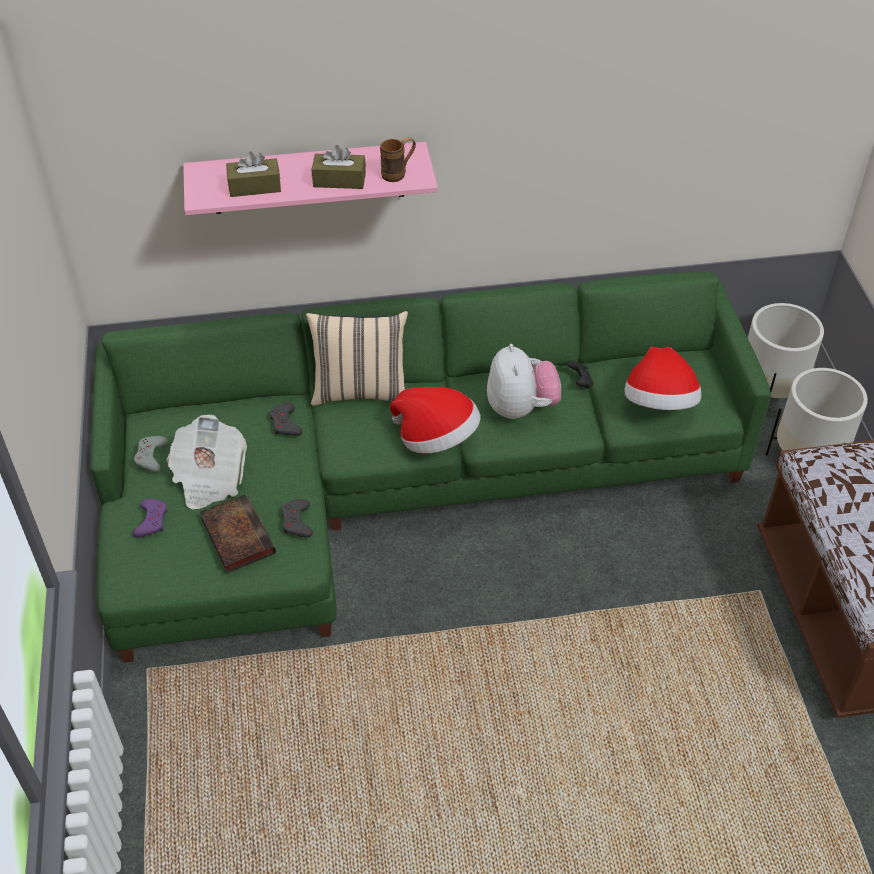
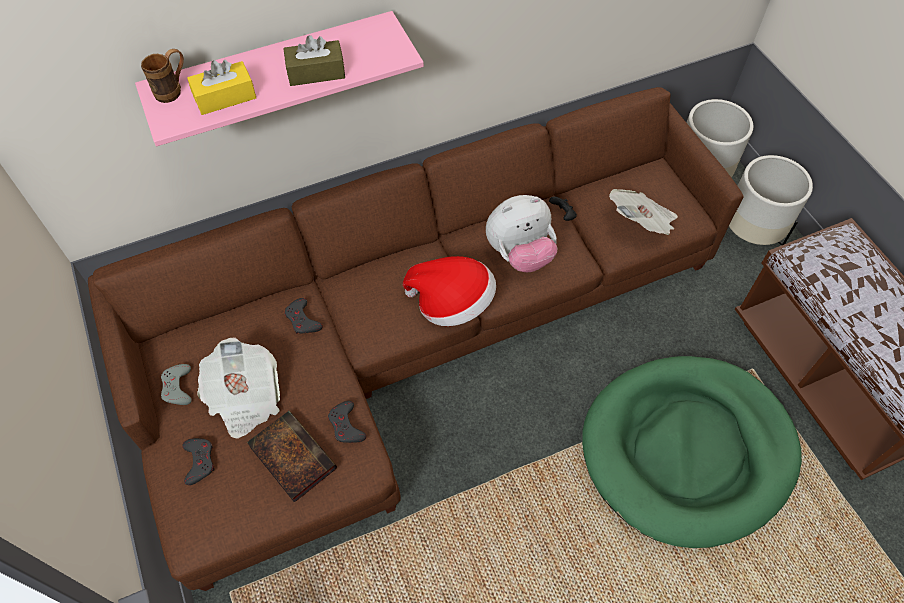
camera: 15 degrees left, 10 degrees up
(151, 521) = (199, 461): purple game controller -> grey game controller
(254, 186) = (225, 97): brown tissue box -> yellow tissue box
(361, 391) = (364, 268): beige pillow -> none
(395, 485) = (408, 339): green sofa -> brown sofa
(398, 174) = (377, 53): brown mug -> brown mug (173, 90)
(521, 408) = (520, 254): plush toy -> plush toy turned 90 degrees clockwise
(657, 651) = (687, 450): none -> green dog bed
(659, 404) = (641, 223): hat -> newspaper

